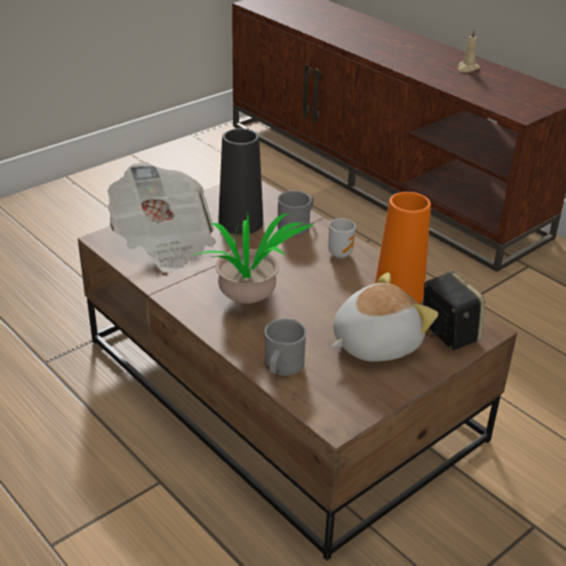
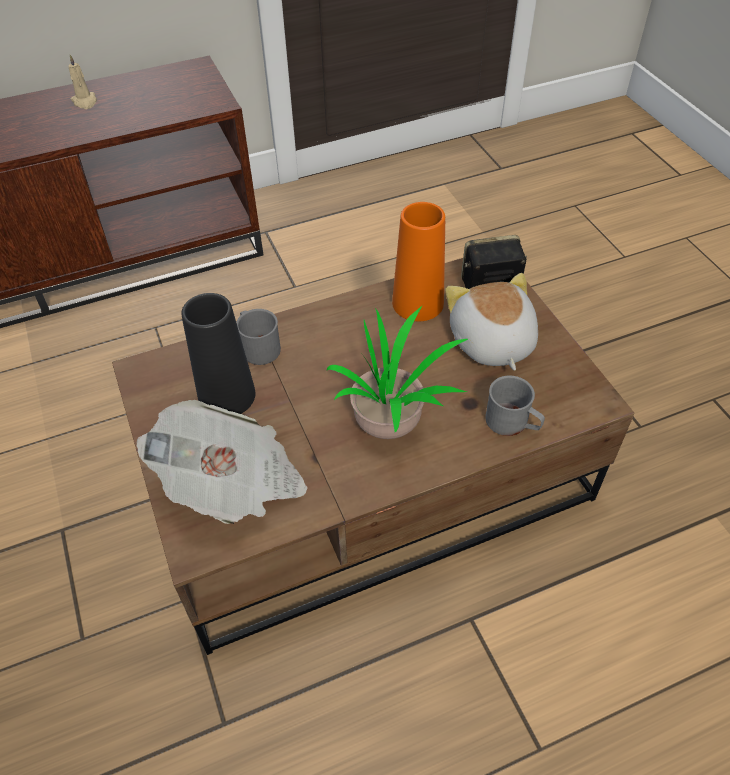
camera: 70 degrees left, 15 degrees up
(340, 253) = (330, 325): mug -> none

